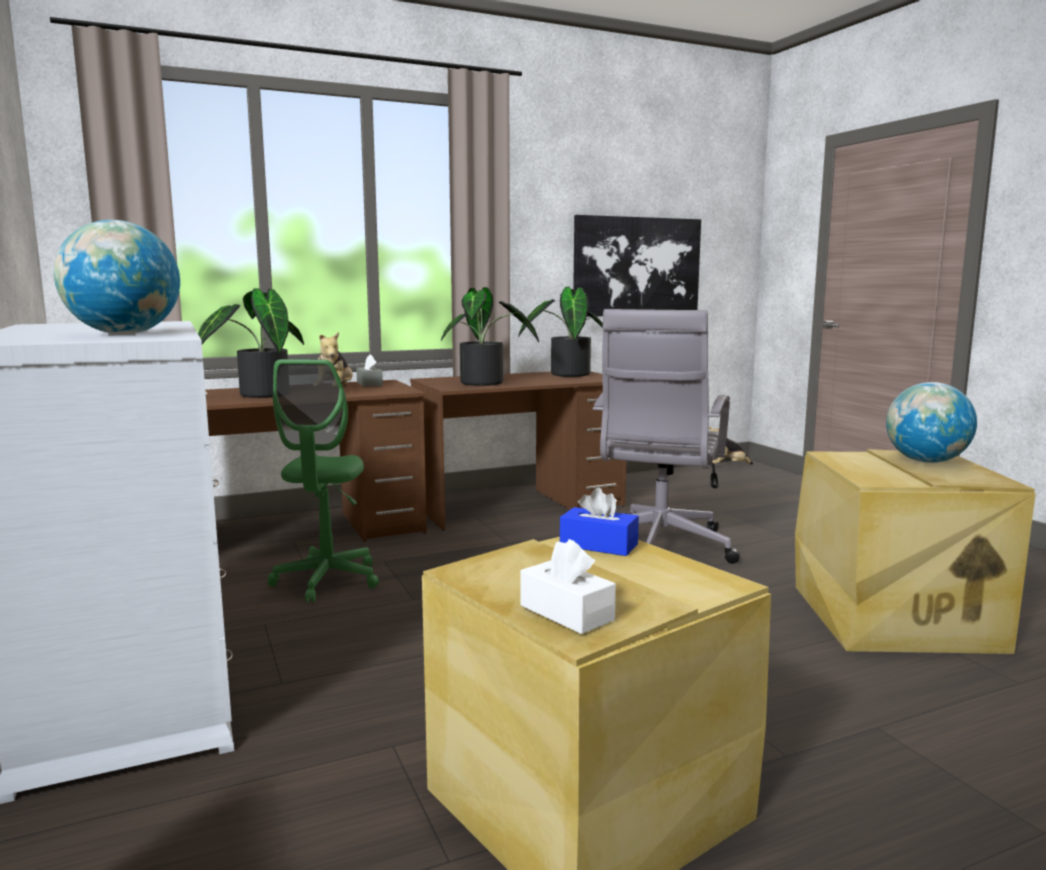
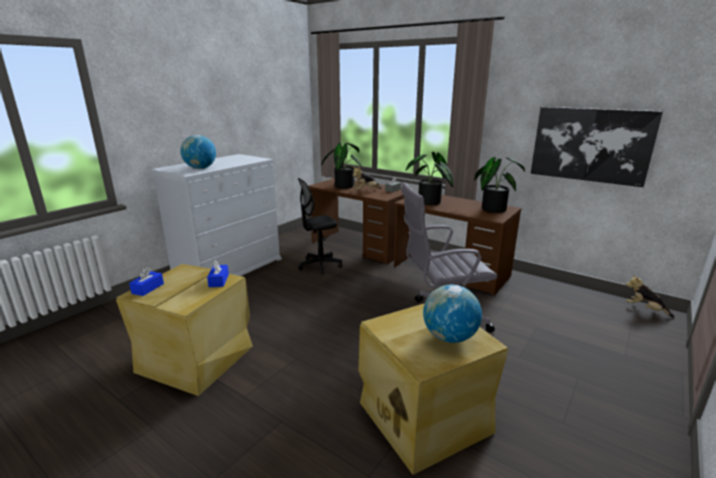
camera: 60 degrees right, 10 degrees up
(327, 580) = (320, 265): green office chair -> black office chair
(566, 613) = (148, 288): white tissue box -> blue tissue box

